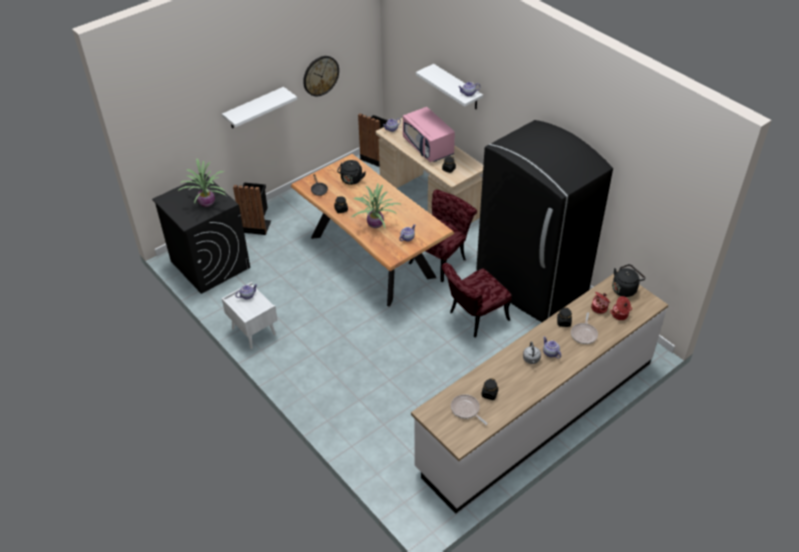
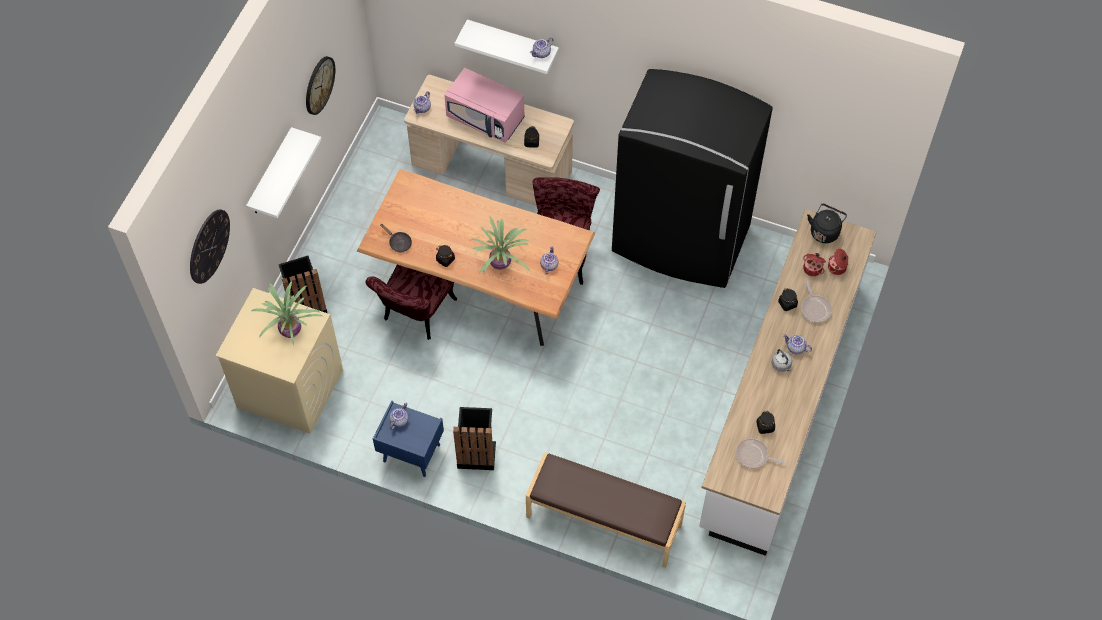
camera: 30 degrees left, 15 degrees up
(173, 116) = (209, 246): none -> wall clock
(210, 264) = (289, 388): black washing machine -> beige washing machine
(253, 331) = (411, 453): white nightstand -> blue nightstand
(350, 432) = (603, 521): none -> brown bench
(351, 180) = (427, 211): black kettle -> none
(376, 157) = (384, 133): black trash can -> black trash can (476, 452)
(474, 318) = (646, 316): red chair -> red chair (415, 315)

